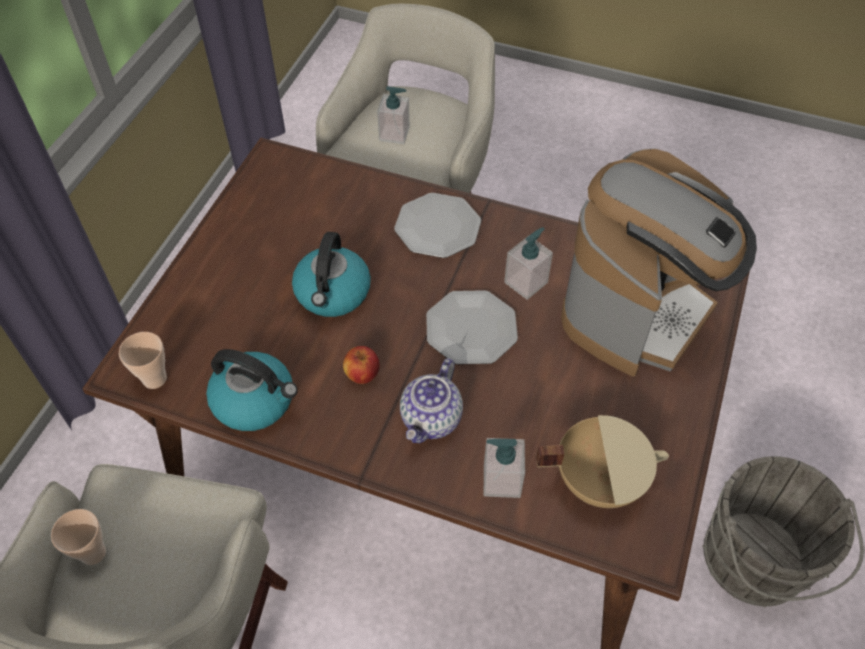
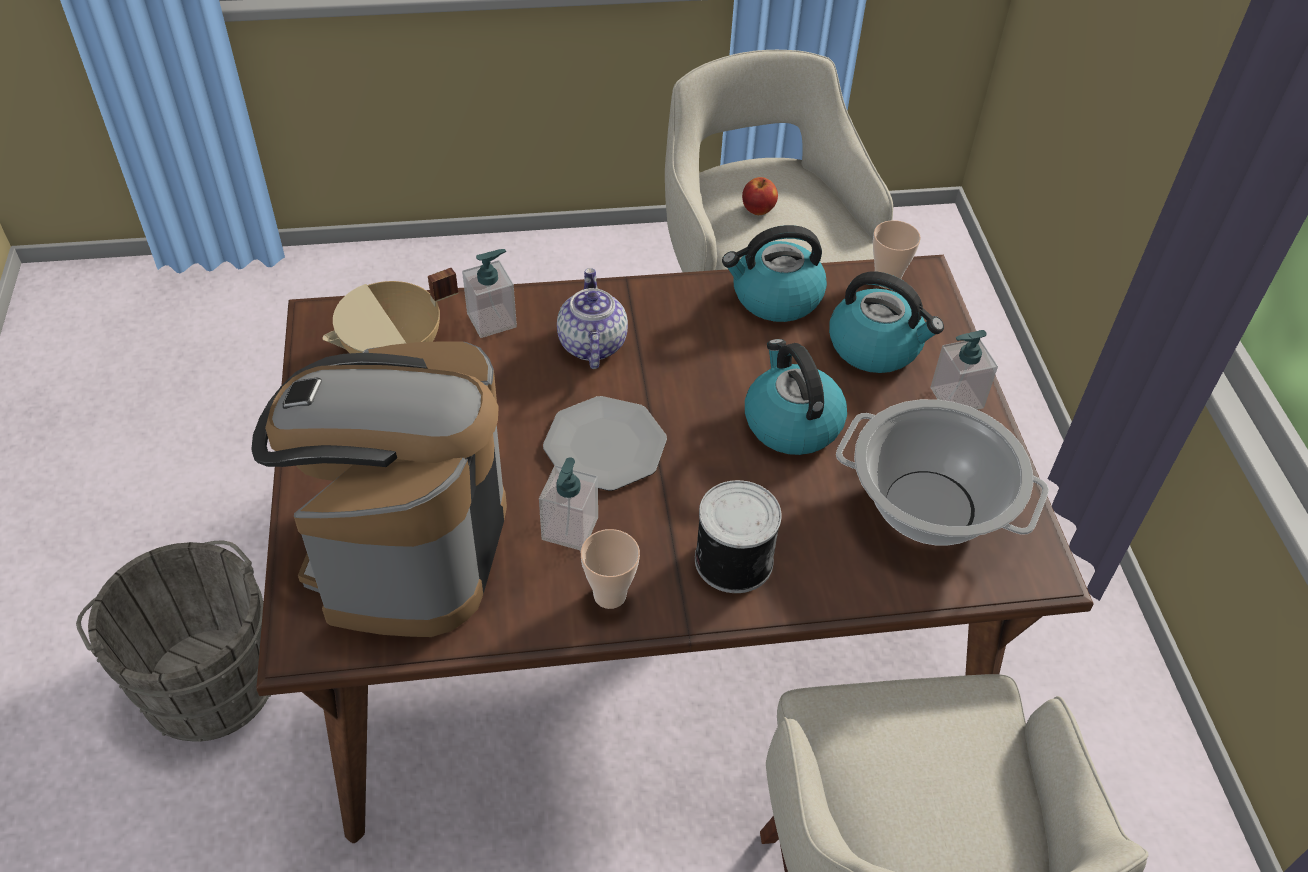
camera: 150 degrees right, 5 degrees down
(93, 553) = (818, 205): cup -> cup (610, 595)
(221, 325) = (876, 346): none -> kettle
(296, 209) = (930, 507): none -> cooking pot
(362, 374) = (691, 356): apple -> apple (758, 209)
(394, 134) = (945, 783): soap dispenser -> soap dispenser (956, 398)
(437, 227) = (731, 559): plate -> can

